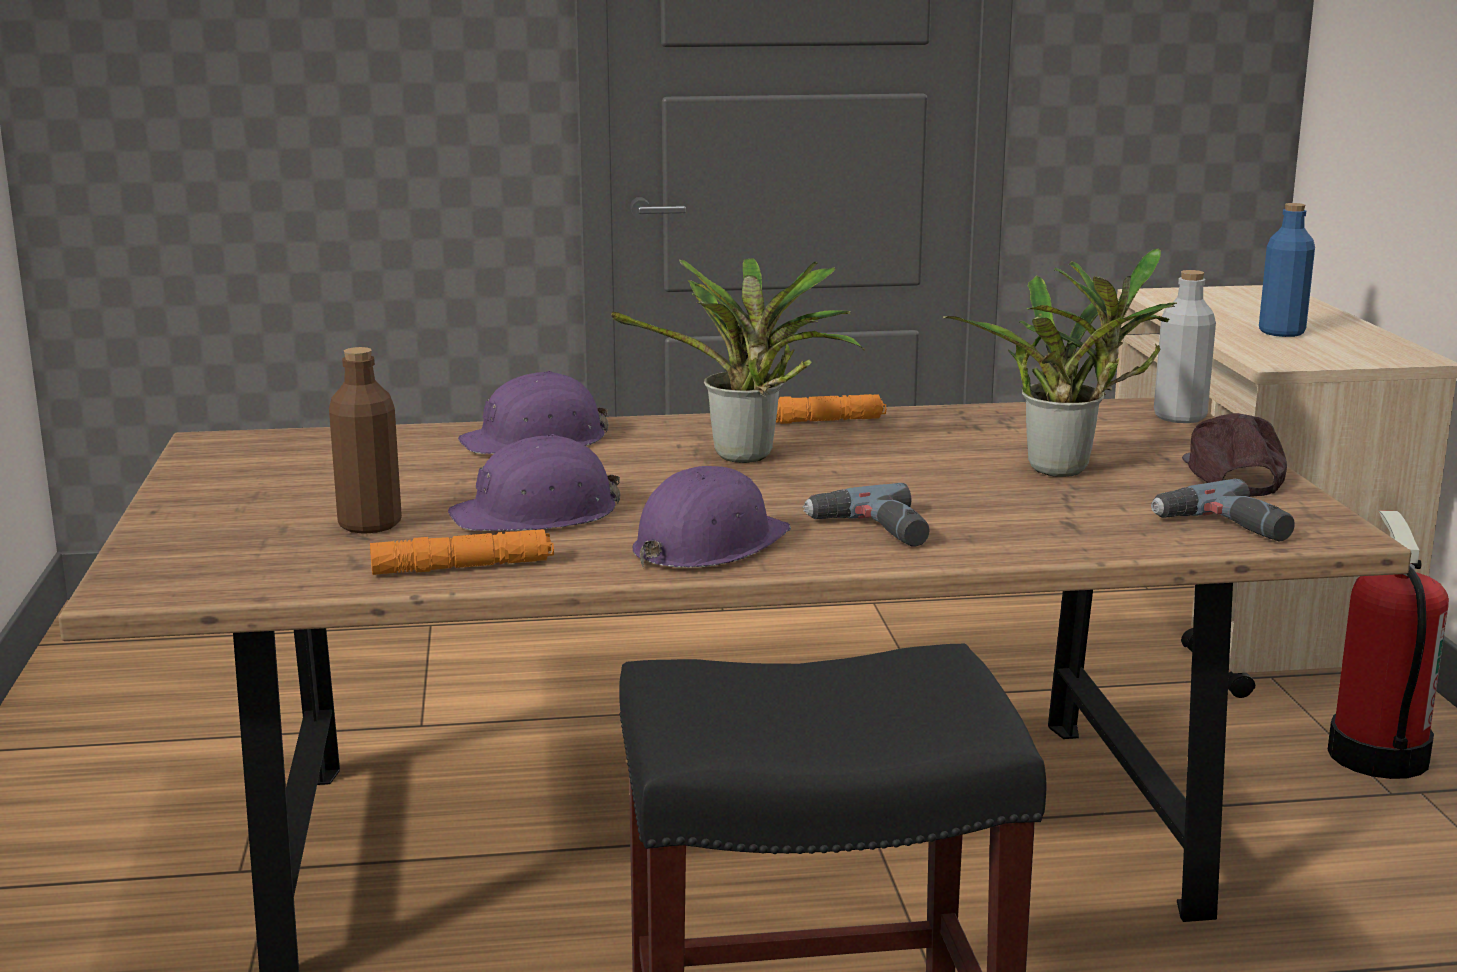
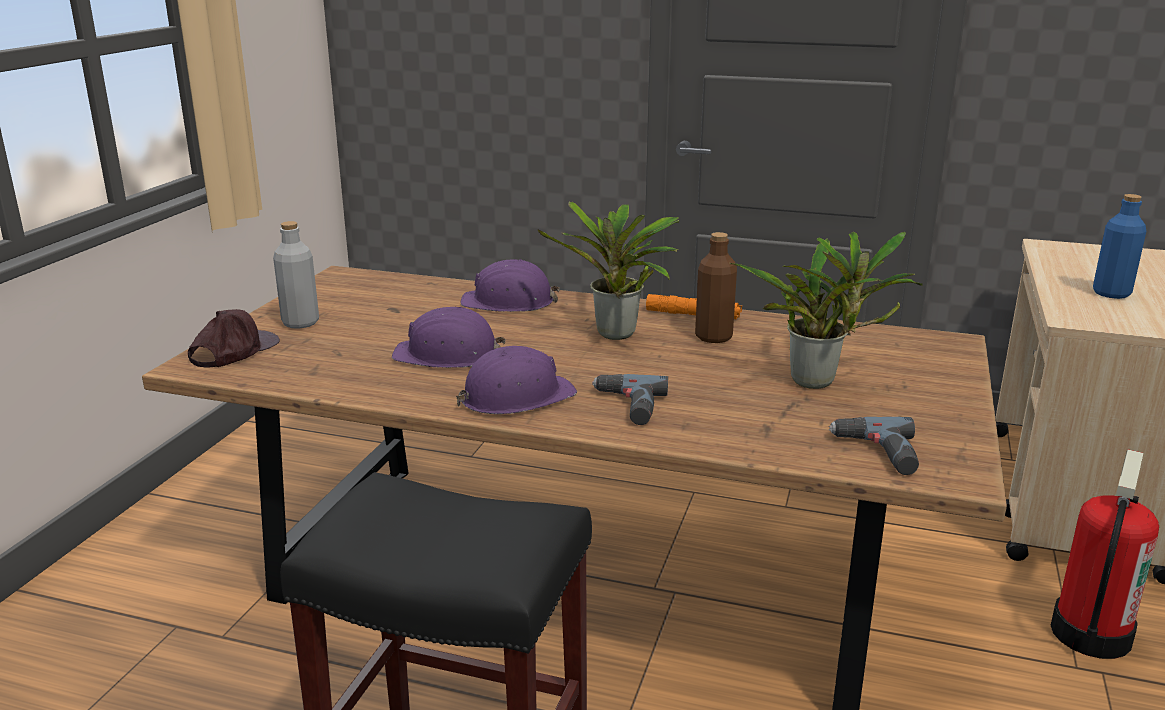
camera: 25 degrees right, 5 degrees up
(370, 524) = (352, 345): brown bottle -> brown bottle (713, 337)
(463, 567) = (364, 385): orange flashlight -> none
(1179, 417) = (957, 353): grey bottle -> grey bottle (300, 322)
(1232, 475) = (937, 410): brown cap -> brown cap (233, 350)

